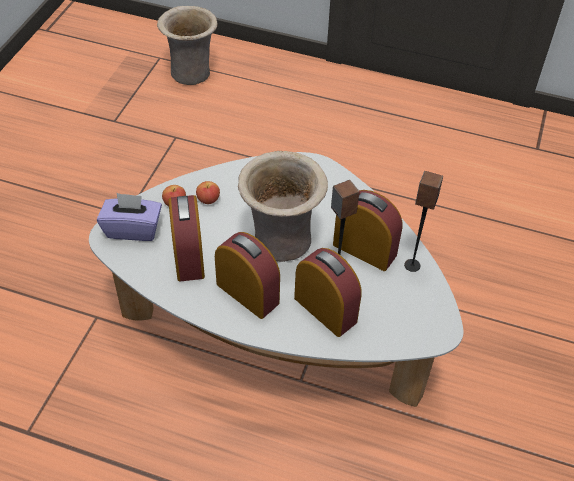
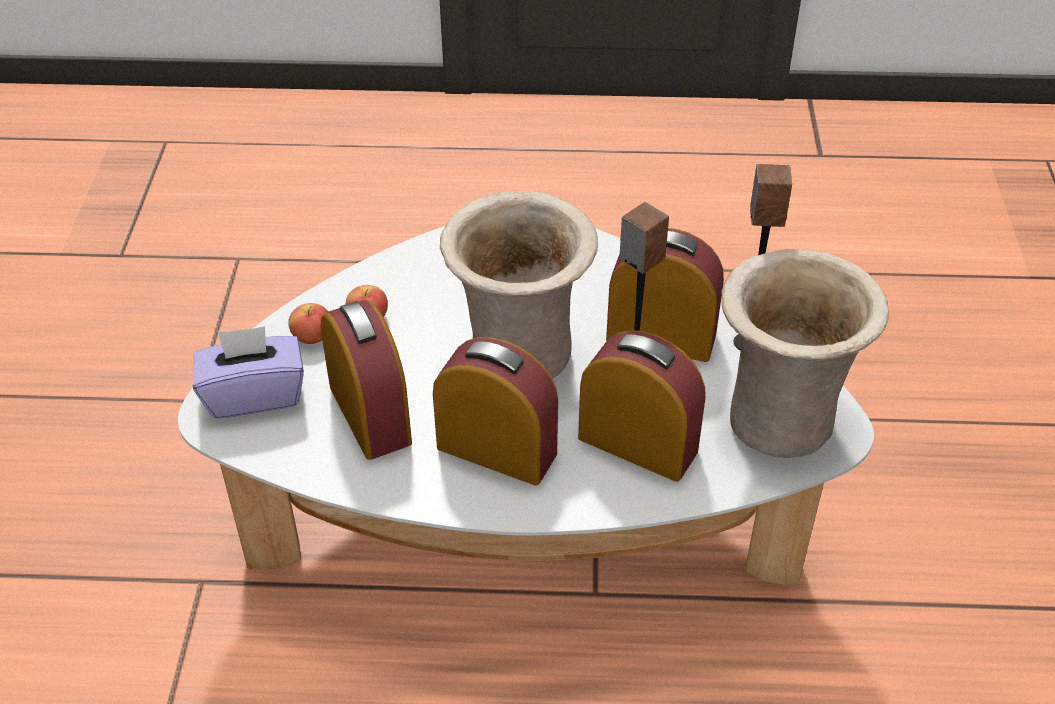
camera: 15 degrees left, 5 degrees down
(191, 73) = (228, 154): beige vase -> beige vase (779, 418)

